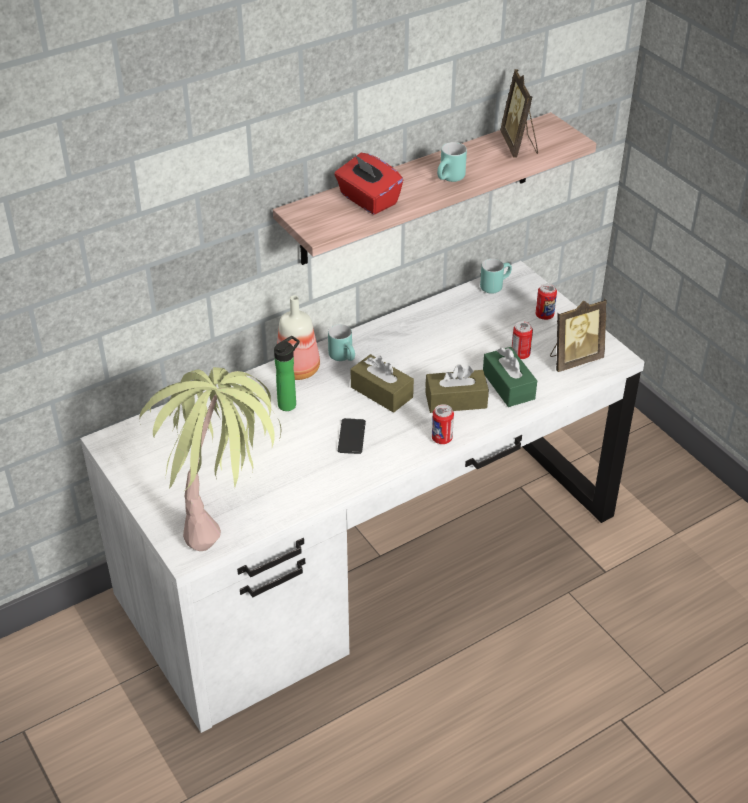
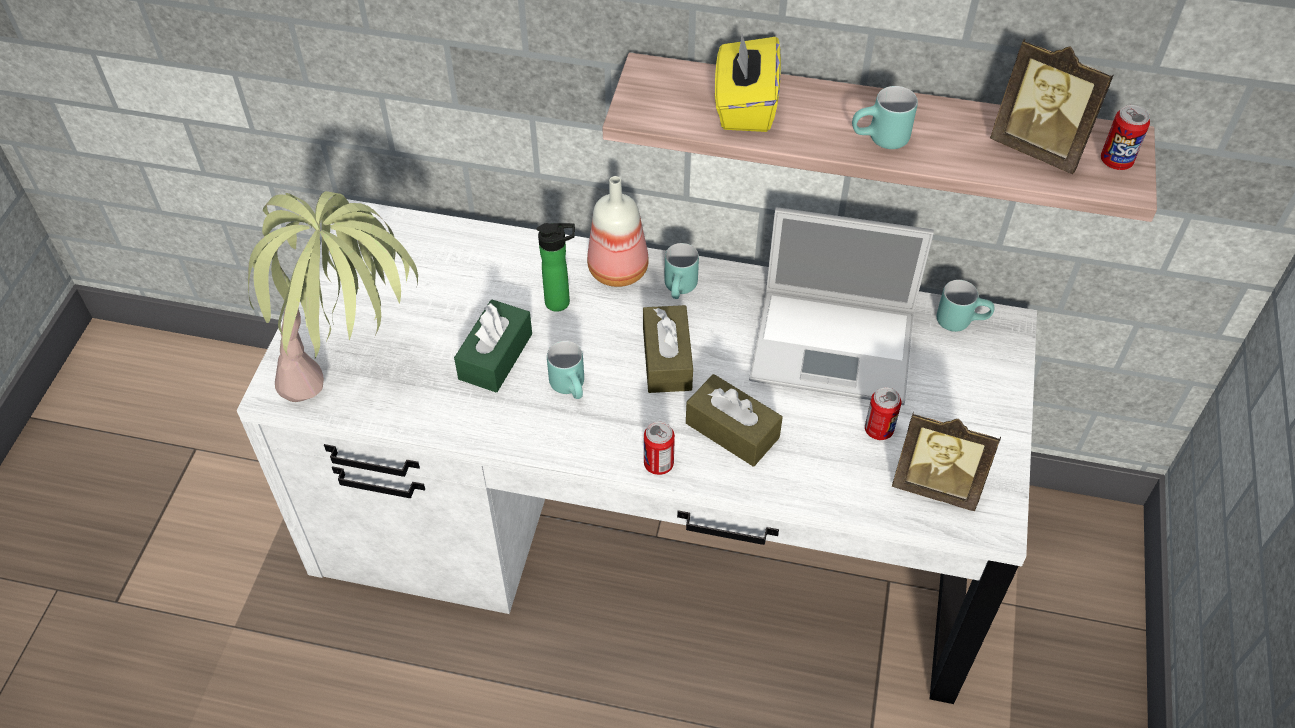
camera: 45 degrees right, 10 degrees up
(351, 437) = (572, 387): phone -> turquoise mug
(368, 200) = (745, 106): red tissue box -> yellow tissue box
(453, 332) = (836, 345): none -> laptop
(508, 386) = (814, 458): green tissue box -> green tissue box (495, 356)
(519, 145) = (1039, 148): picture frame -> picture frame turned 90 degrees counterclockwise
(544, 315) = (973, 402): can -> can (1116, 161)

